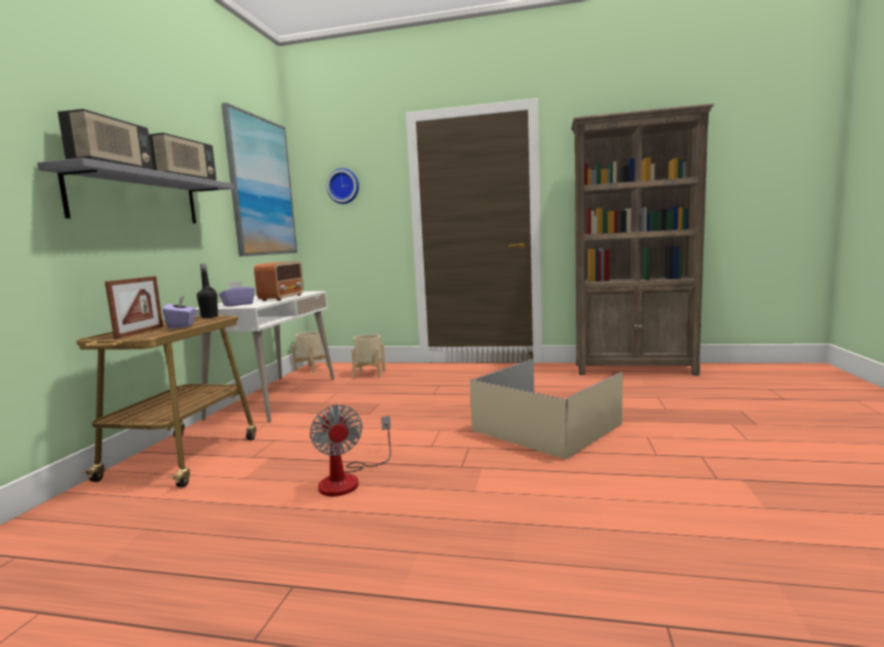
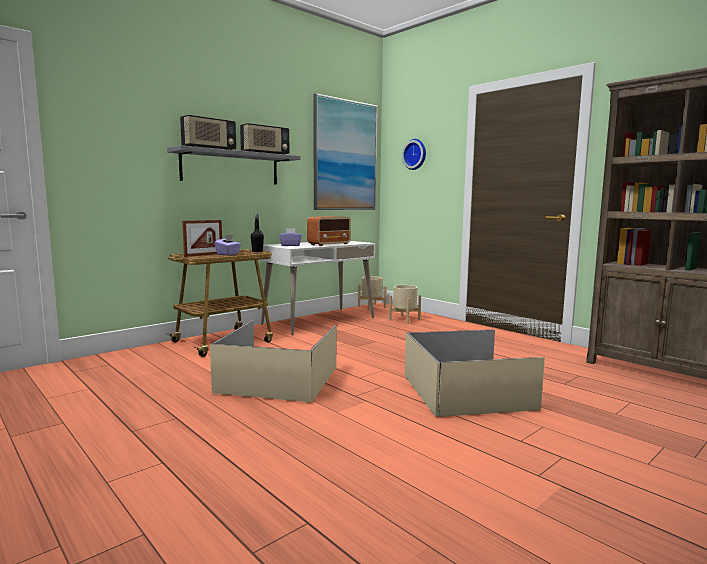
camera: 35 degrees right, 0 degrees up
(348, 479) = (280, 380): fan -> beige storage box

